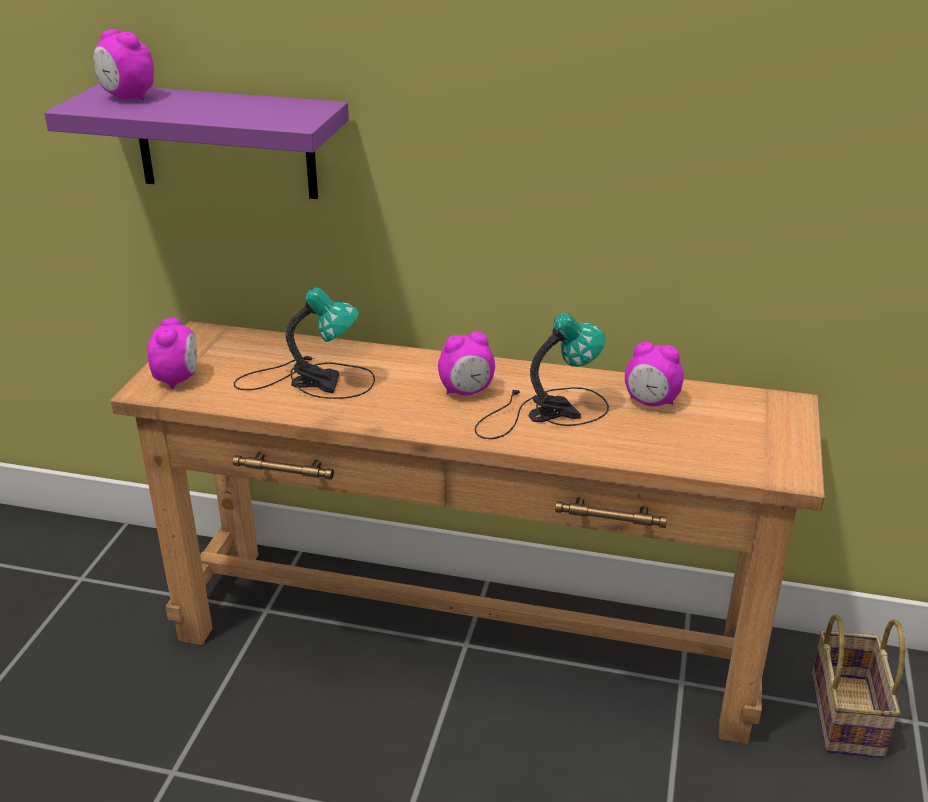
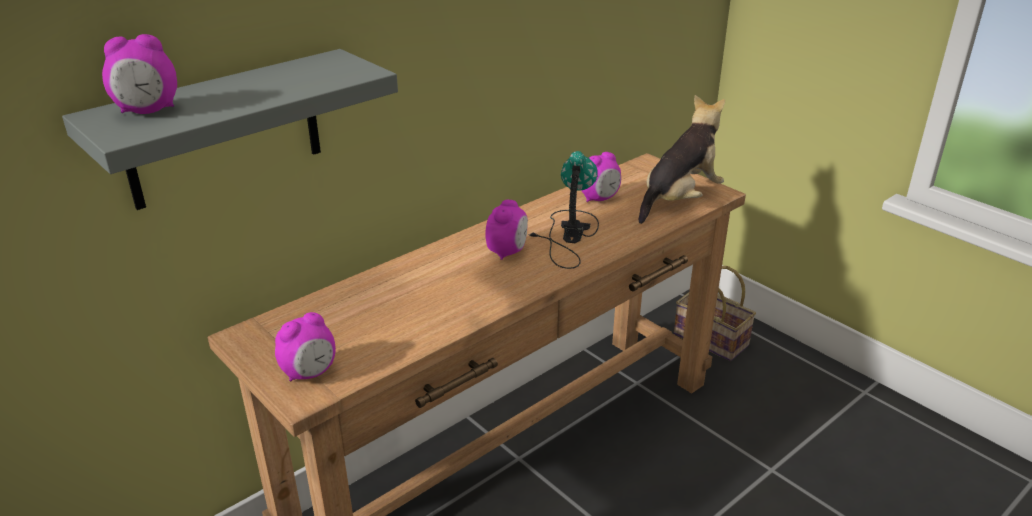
camera: 55 degrees left, 0 degrees up
(177, 379) = (309, 373): alarm clock -> alarm clock turned 105 degrees clockwise
(225, 142) = (224, 130): purple shelf -> grey shelf
(311, 380) = (404, 308): table lamp -> none
(729, 453) = (679, 199): none -> plush toy

